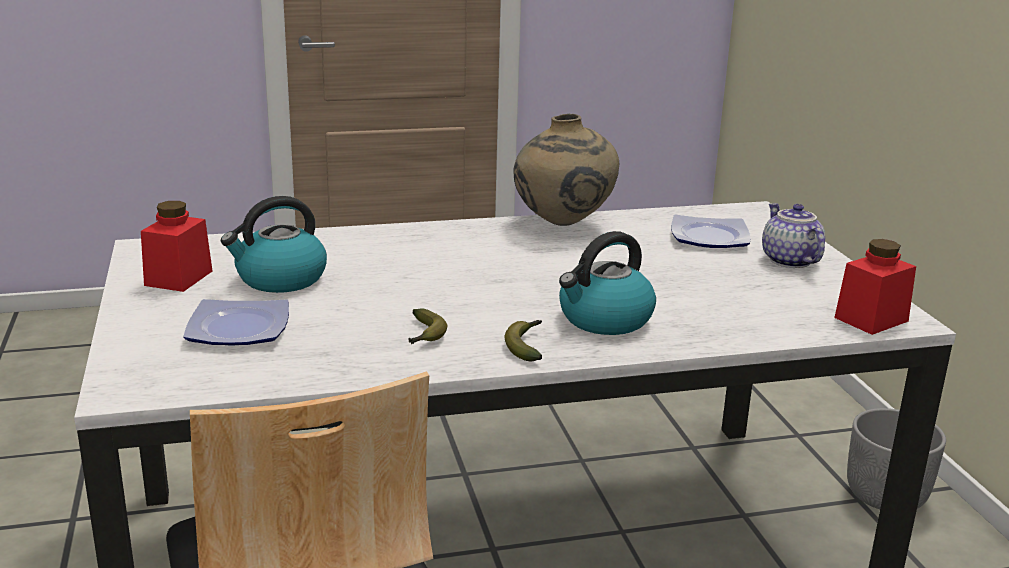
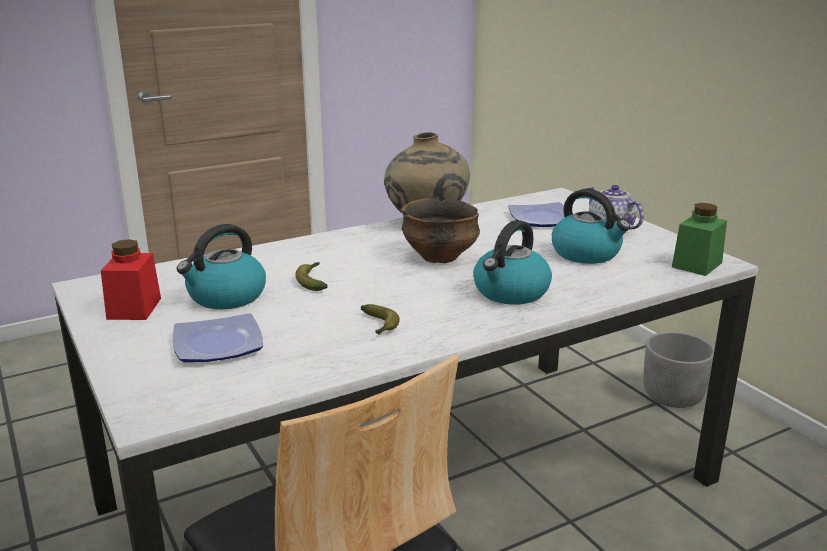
camera: 15 degrees left, 0 degrees up
(527, 346) = (467, 322): banana -> banana (312, 281)
(550, 266) = (440, 256): none -> bowl
(735, 286) = (587, 254): none -> kettle
(871, 319) = (697, 265): red jar -> green jar

